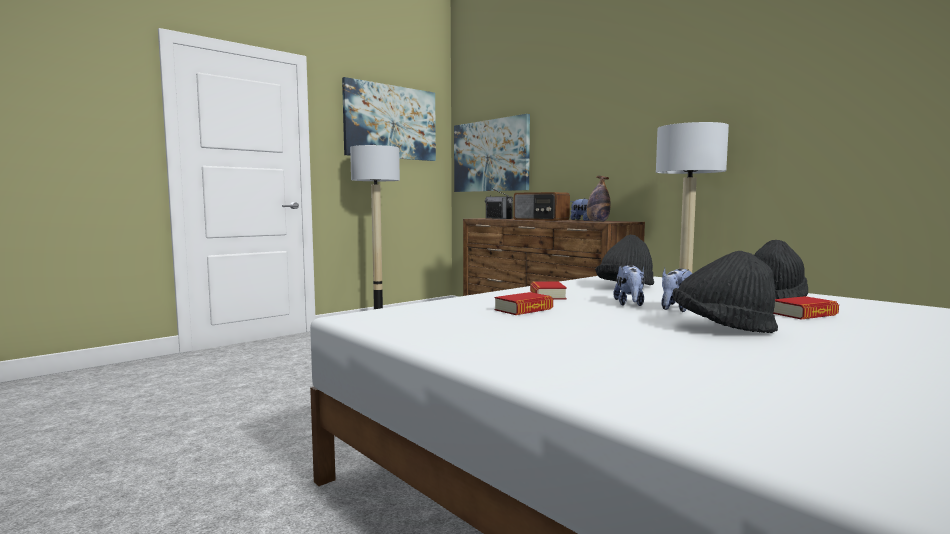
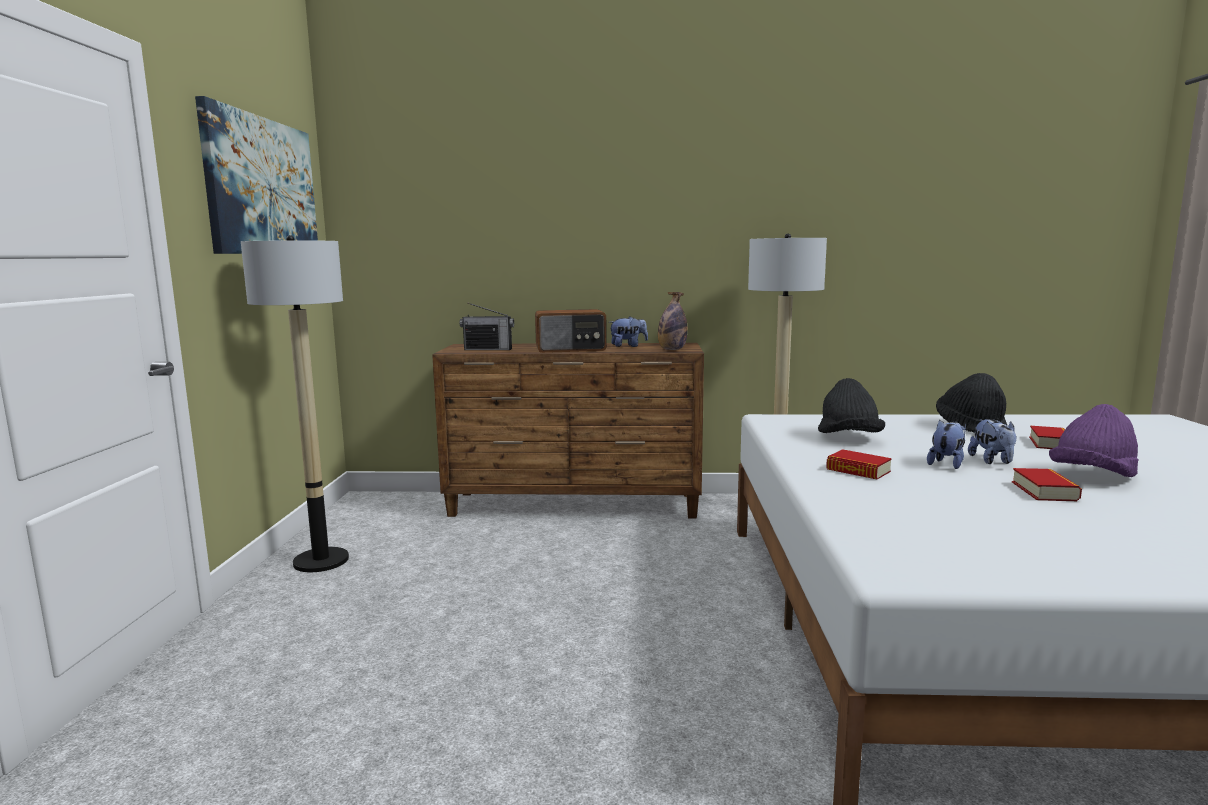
camera: 45 degrees left, 5 degrees up
(490, 156) = (424, 248): picture -> none
(523, 309) = (932, 499): book -> book (1044, 491)
(630, 304) = (947, 464): plush toy -> plush toy turned 105 degrees counterclockwise
(722, 328) = (1092, 476): black hat -> purple hat

